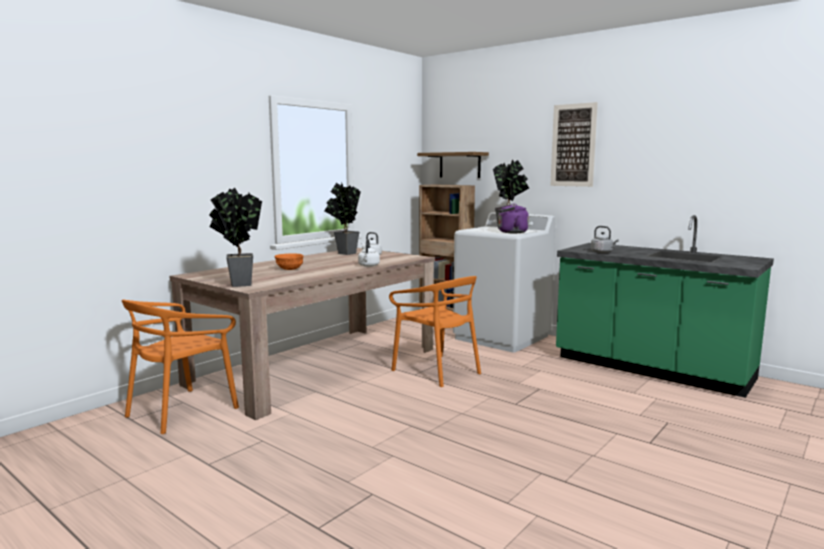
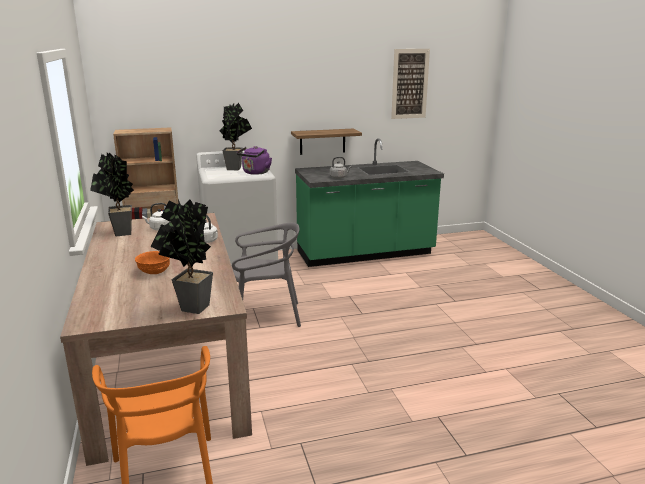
camera: 55 degrees left, 10 degrees up
(437, 371) = (267, 316): orange chair -> grey chair
(460, 165) = (146, 106): shelf -> shelf (322, 141)
(573, 145) = (271, 85): picture -> picture (410, 84)

